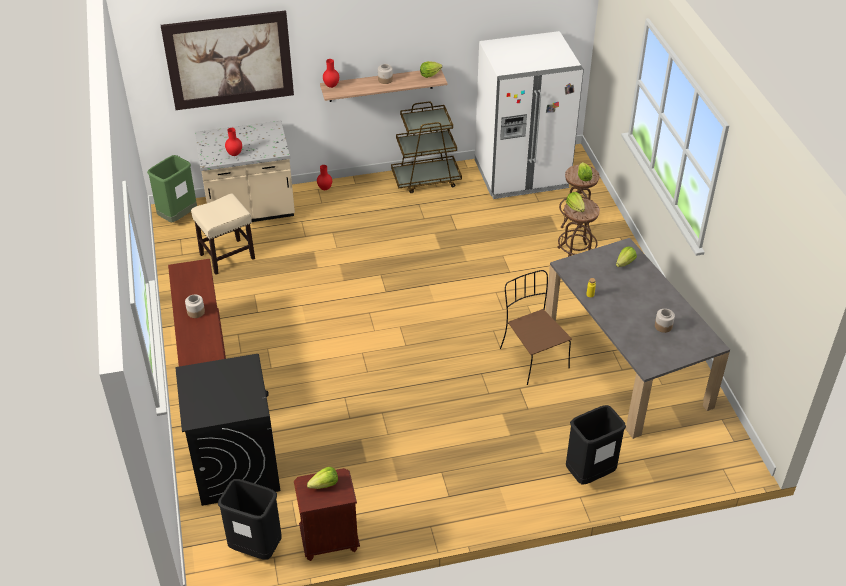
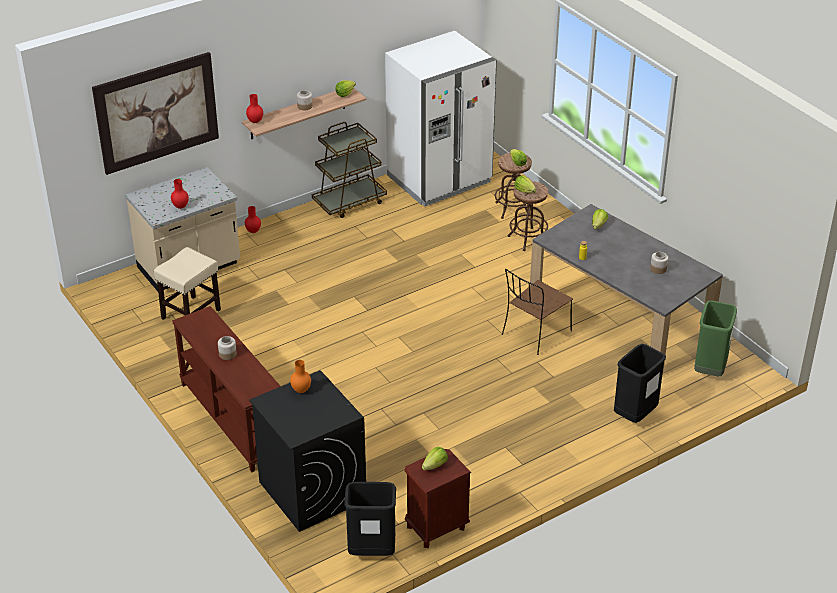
camera: 20 degrees left, 5 degrees down
(178, 217) = (117, 289): green trash can -> green trash can (709, 370)
(227, 370) = (300, 390): none -> orange vase
(533, 357) = (535, 334): brown chair -> brown chair turned 90 degrees counterclockwise

